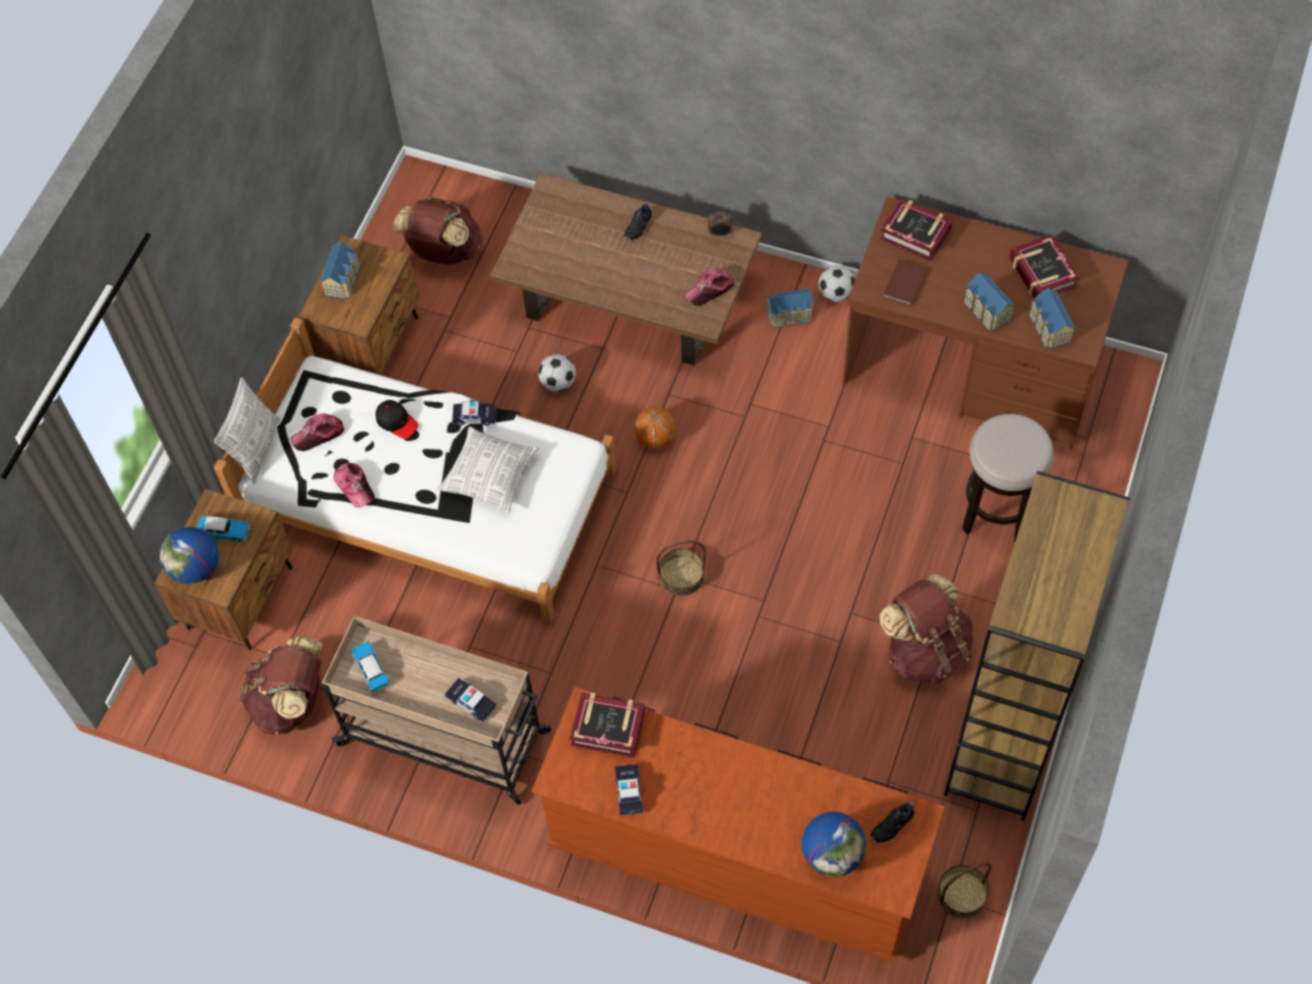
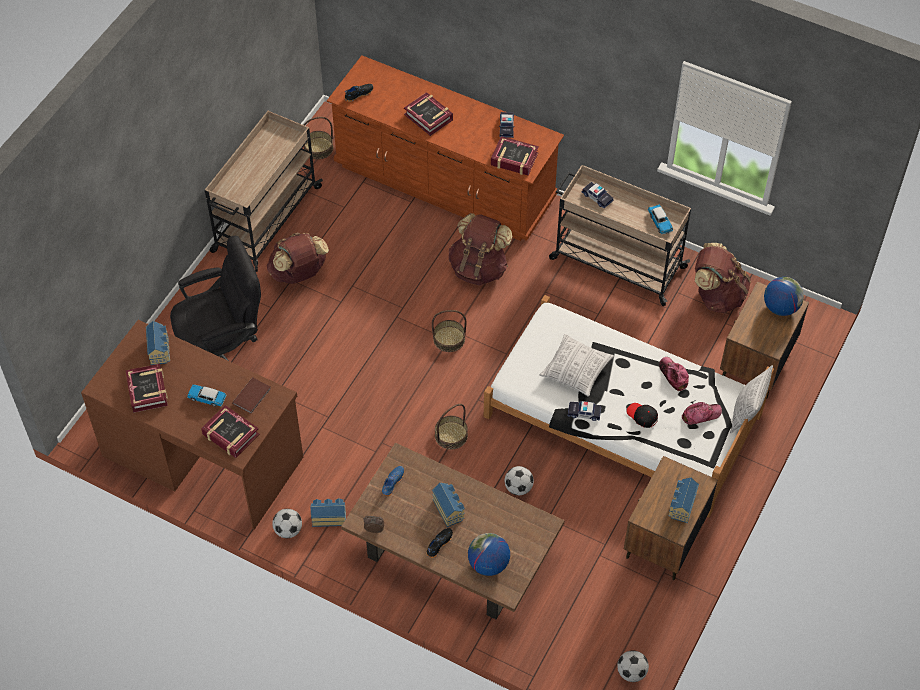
camera: 175 degrees left, 5 degrees down
(224, 532) = (763, 328): toy car -> toy car (207, 398)
(407, 199) = (631, 672): none -> football
(444, 252) = (602, 615): brown backpack -> brown backpack (479, 268)
(655, 438) = (451, 435): basketball -> basket
(710, 289) = (392, 482): cap -> blue shoe
(763, 794) = (428, 117): none -> book
(832, 854) = (396, 86): globe -> globe (488, 564)
(986, 311) = (199, 368): toy house -> toy house (449, 509)
(996, 513) = (223, 351): stool -> black office chair
(1005, 738) = (265, 220): brown bookcase -> beige cart

